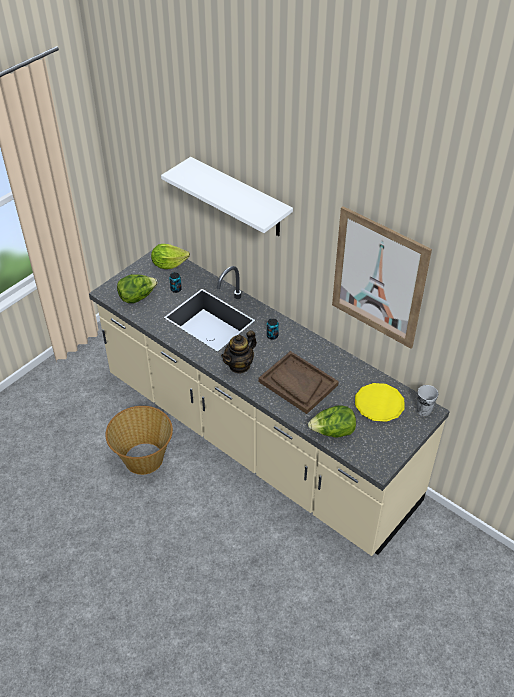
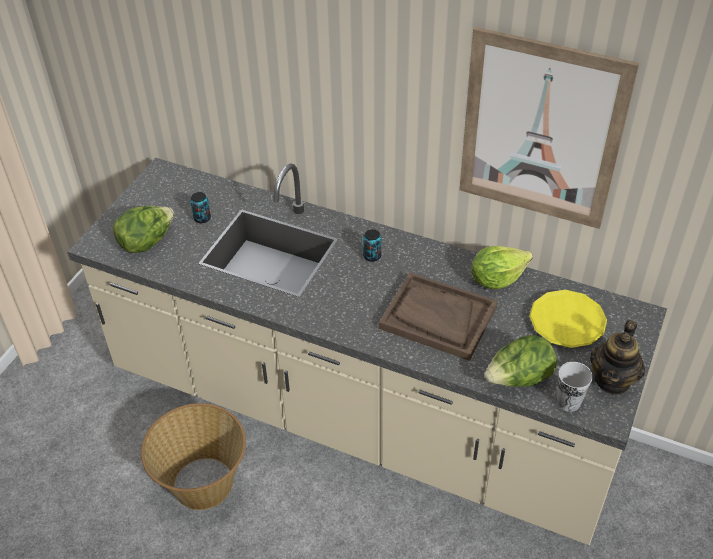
camera: 15 degrees left, 0 degrees up
(168, 264) = (178, 184): lettuce -> lettuce (497, 279)
(239, 365) = (341, 310): teapot -> teapot (613, 380)
(240, 198) = (288, 54): white shelf -> none
(423, 410) = (632, 315): cup -> cup (568, 402)

